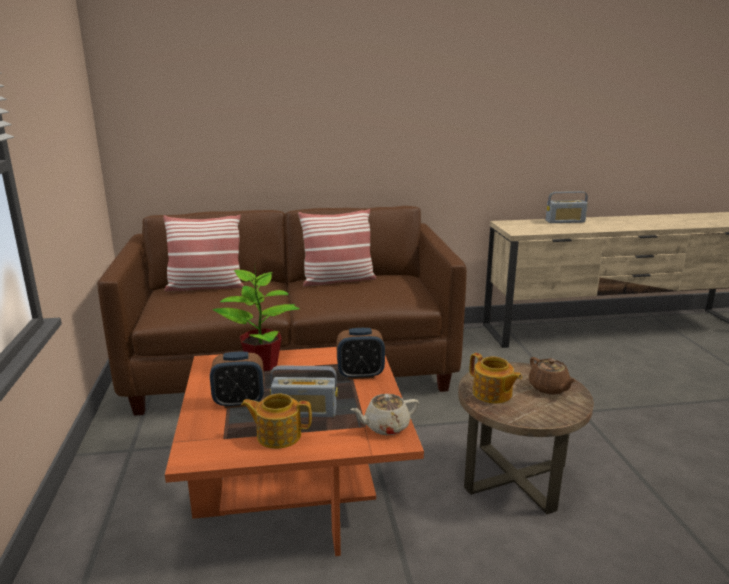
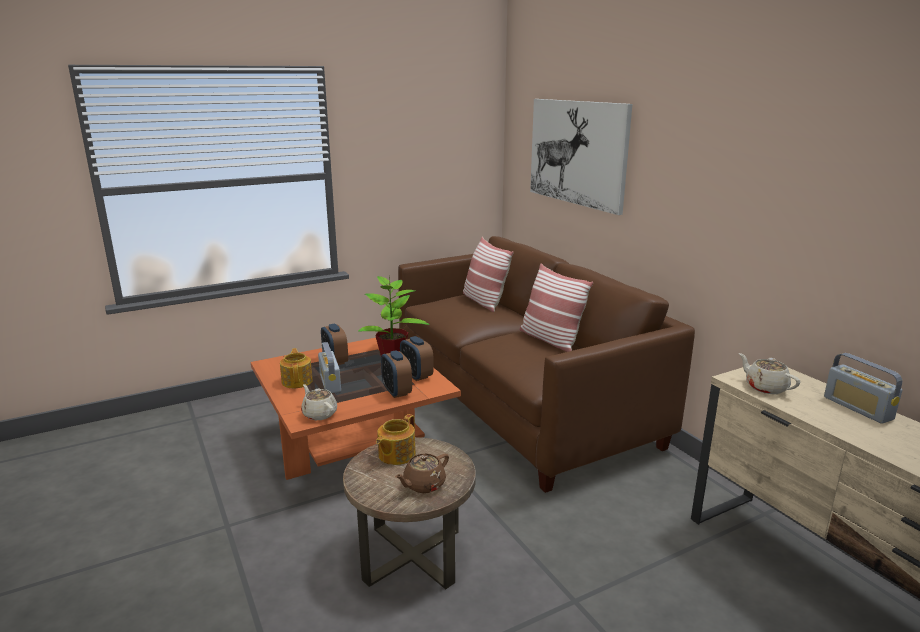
camera: 70 degrees right, 0 degrees up
(247, 99) = (577, 152): none -> picture
(328, 359) = (416, 375): none -> alarm clock
(533, 229) = (765, 387): none -> beige teapot

